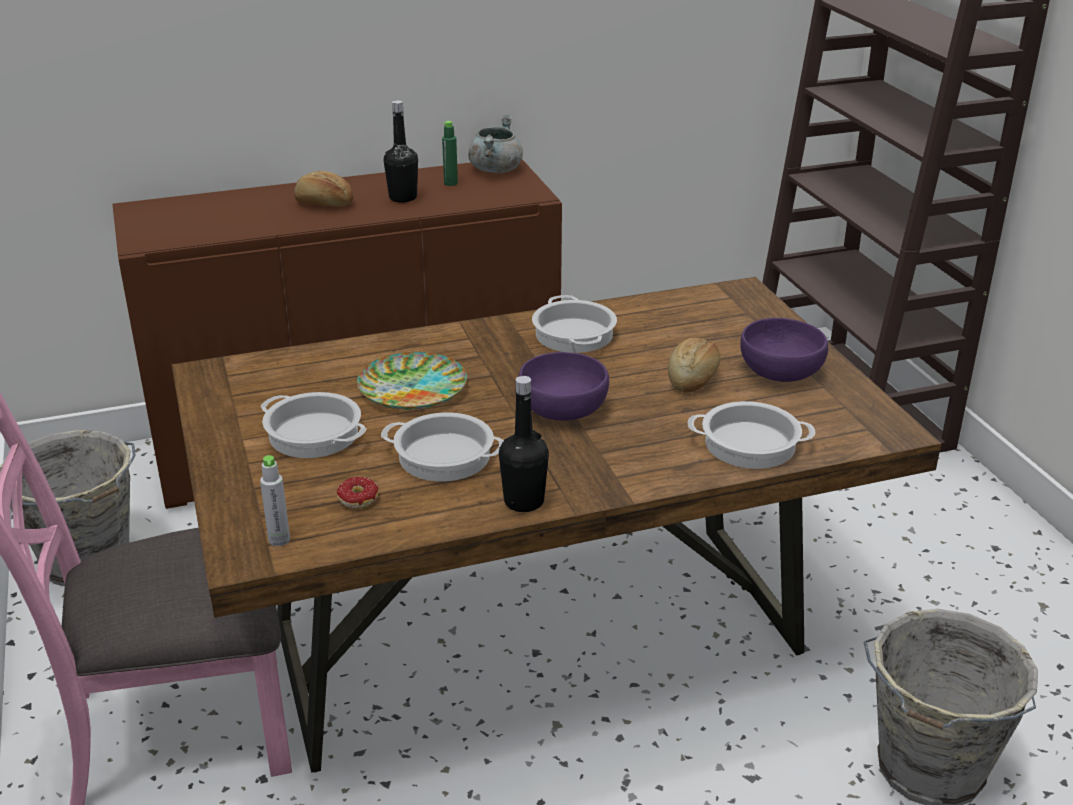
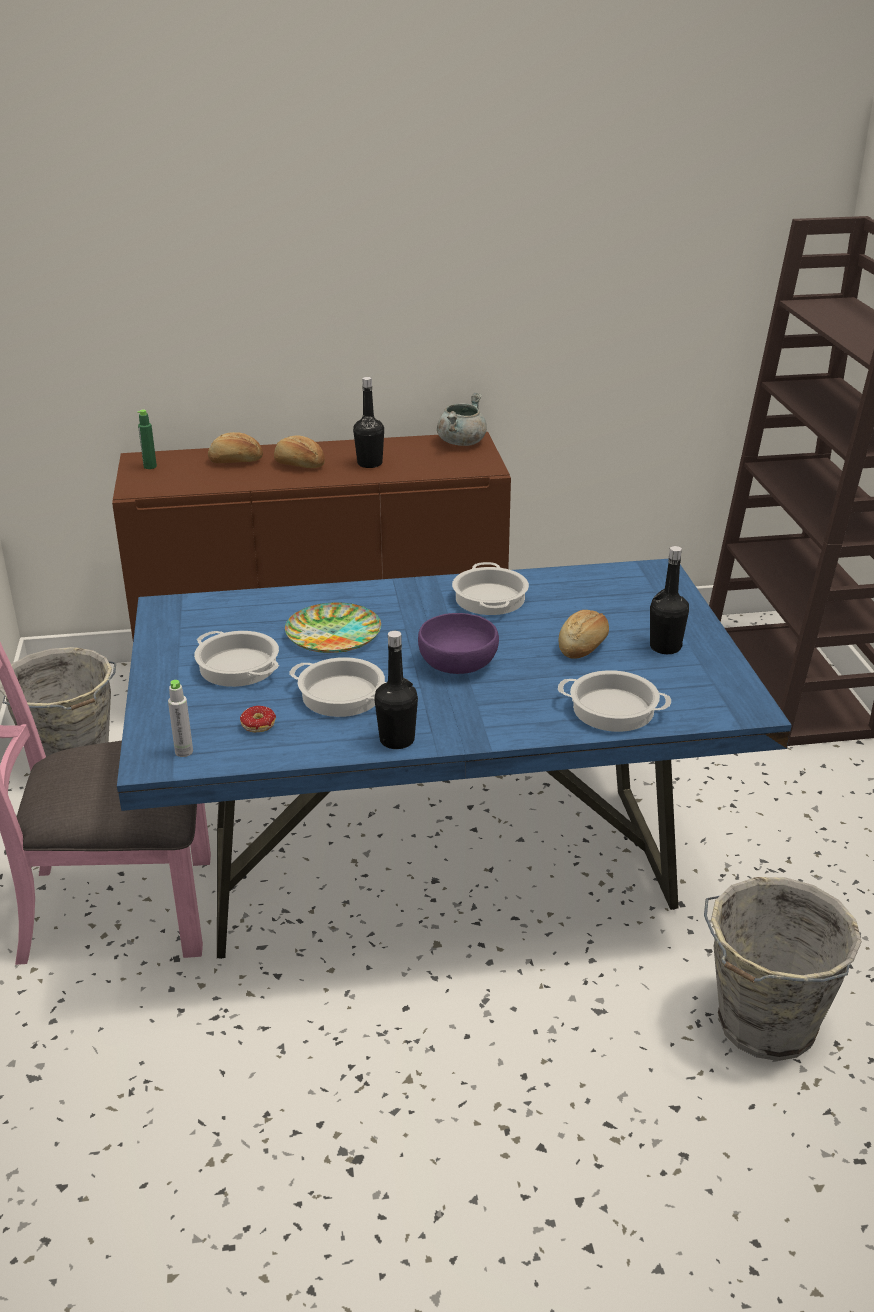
camera: 10 degrees right, 0 degrees up
(250, 204) = (236, 461): none -> bread
(450, 183) = (416, 453): green bottle -> green bottle (150, 466)
(533, 641) = (435, 870): brown dining table -> blue dining table
(780, 372) = (665, 647): purple bowl -> black bottle

